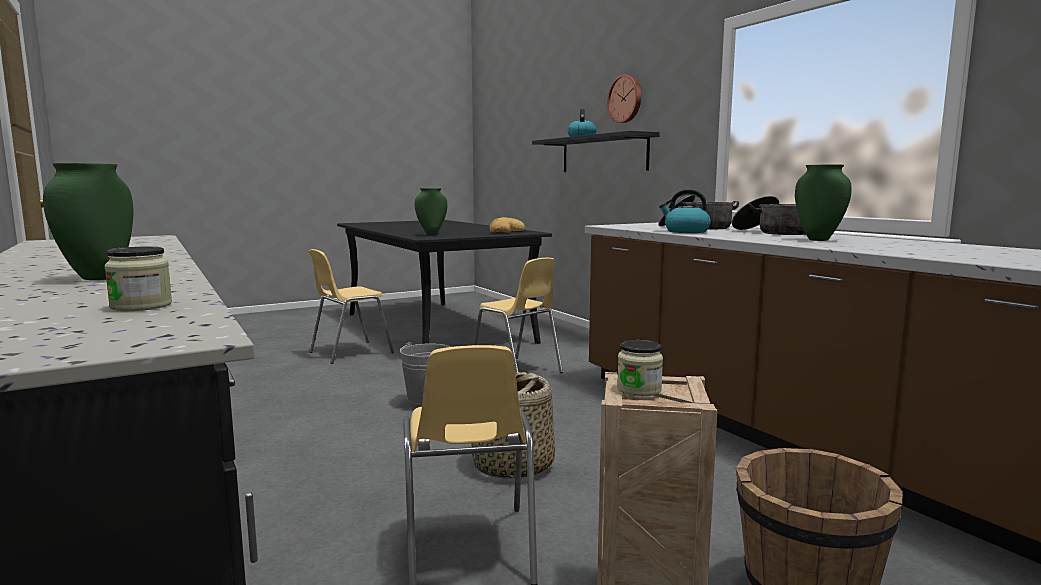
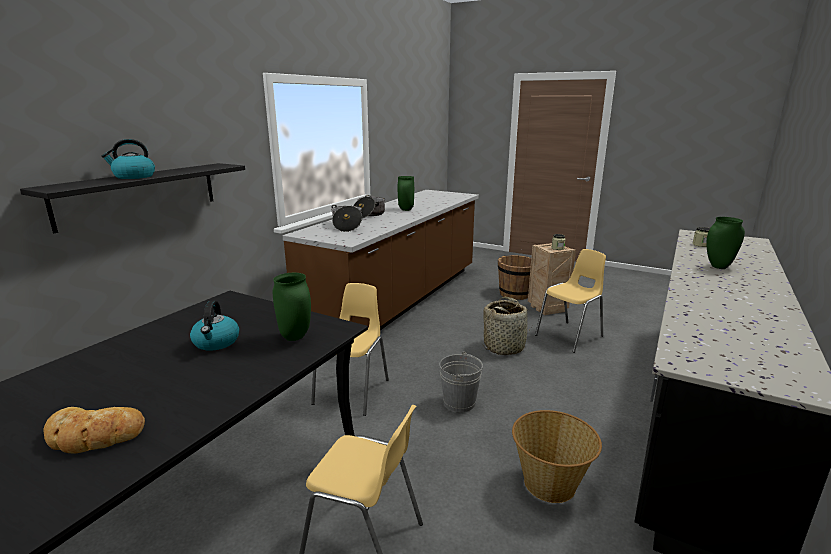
camera: 120 degrees left, 10 degrees up
(270, 401) = (550, 484): none -> basket
(505, 231) = (222, 312): bread -> bread (93, 435)
(626, 99) = (166, 128): wall clock -> none
(685, 231) = (384, 225): kettle -> kettle (216, 342)

